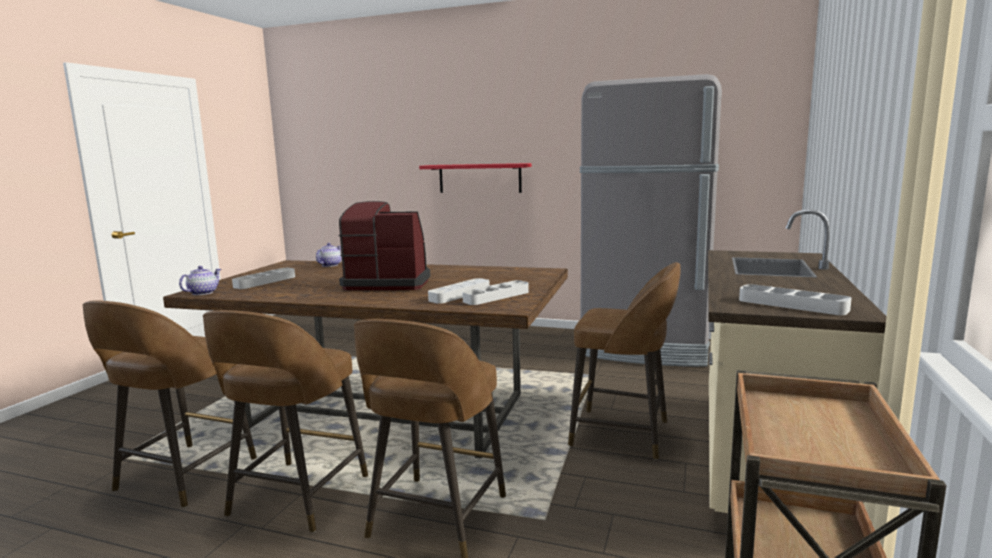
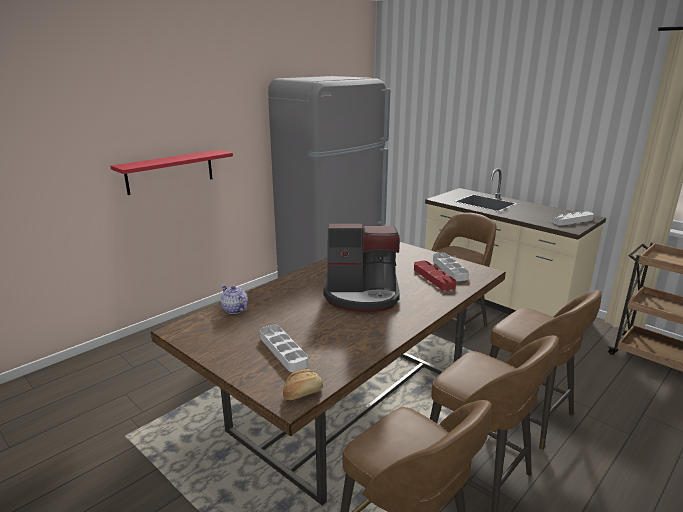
camera: 65 degrees left, 10 degrees up
(203, 293) = (302, 393): teapot -> bread
(387, 283) = (362, 295): coffee machine -> coffee machine turned 120 degrees counterclockwise
(460, 295) = (433, 278): grey tray -> red tray

